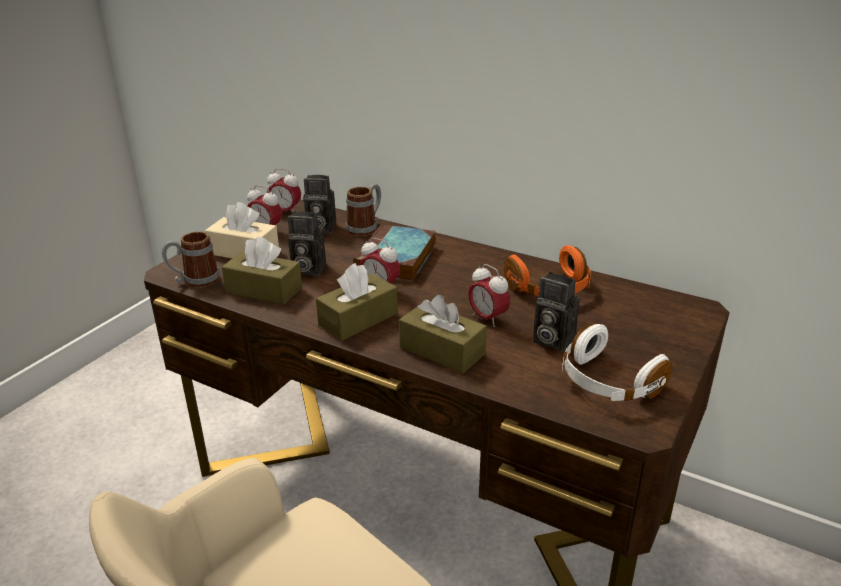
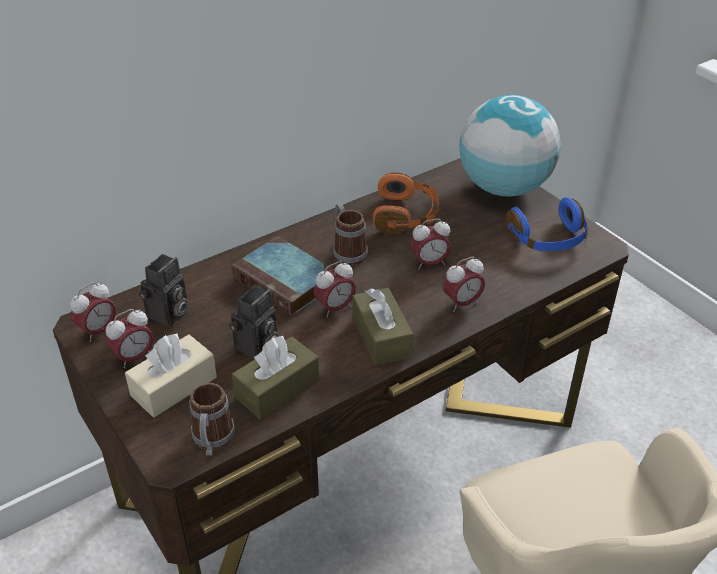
camera: 65 degrees left, 10 degrees up
(366, 227) = (197, 282): mug -> mug (347, 251)
(442, 350) = (462, 303): brown tissue box -> alarm clock
(550, 340) = (480, 243): camera -> none
(607, 383) = (548, 240): white headphones -> blue headphones
(672, 332) = (503, 187): none -> globe

